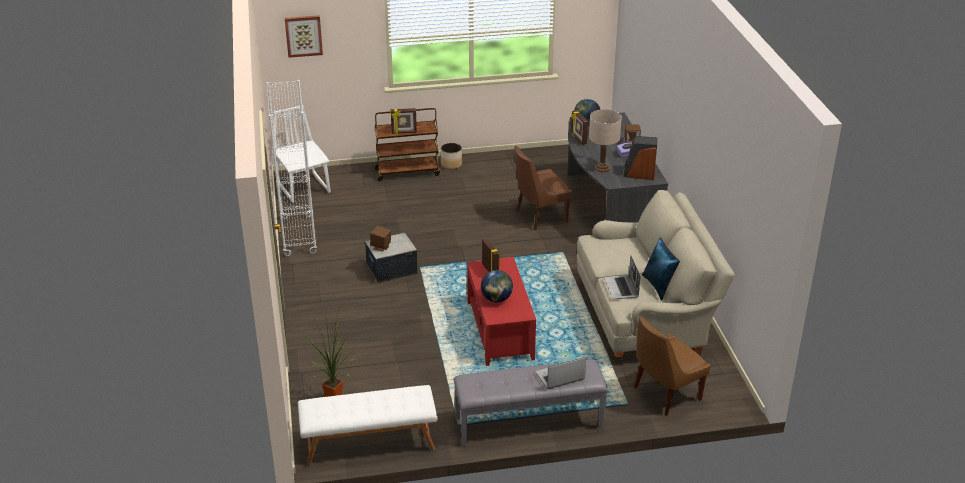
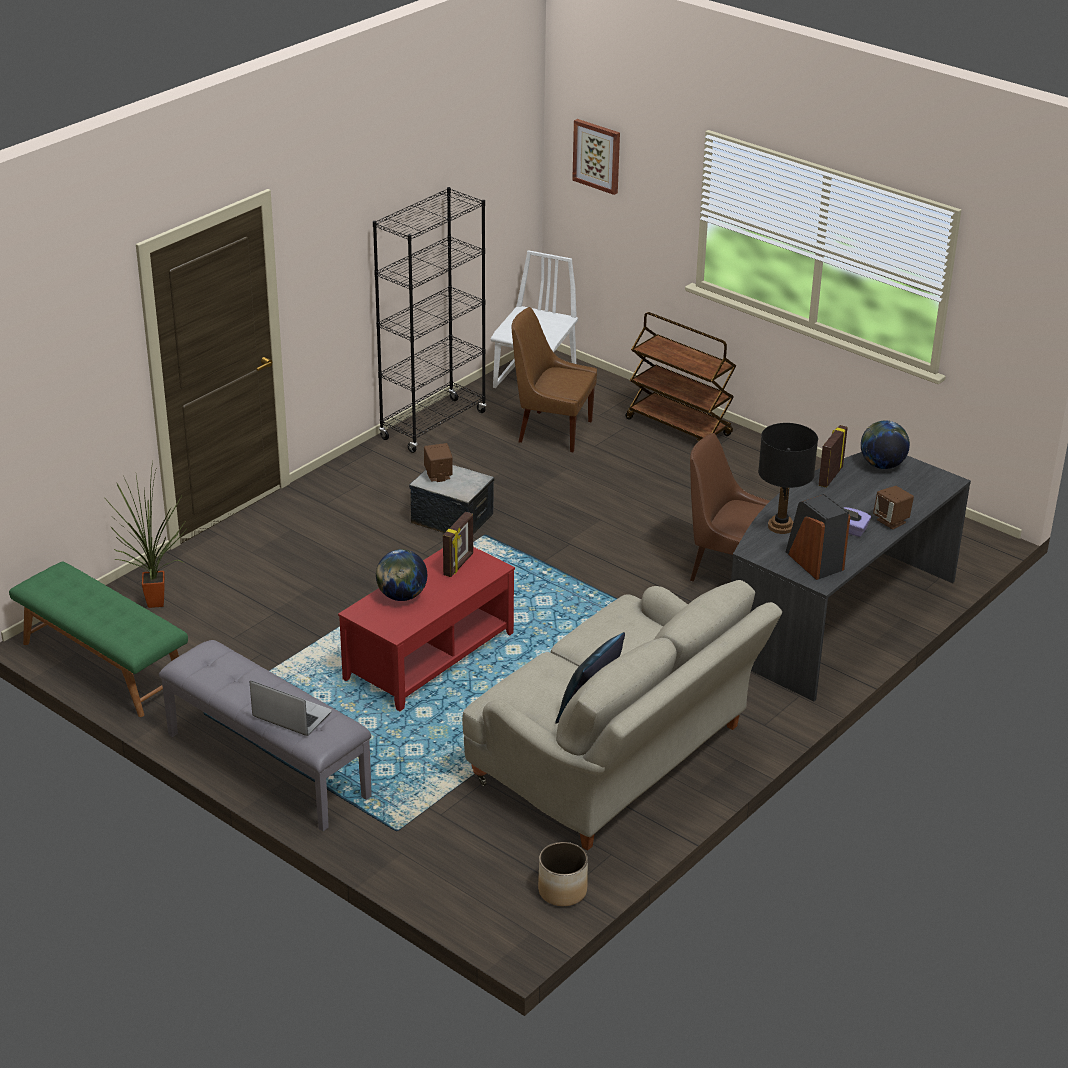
camera: 50 degrees right, 0 degrees up
(298, 235) = (433, 425): white bookcase -> black bookcase
(369, 443) = (103, 666): white bench -> green bench
(404, 132) = (671, 359): picture frame -> none
(451, 164) = (747, 448): planter -> planter (562, 891)
(602, 168) = (781, 526): beige table lamp -> black table lamp
(622, 288) = (540, 678): laptop -> none
(665, 394) = (456, 855): brown chair -> brown chair (552, 431)

